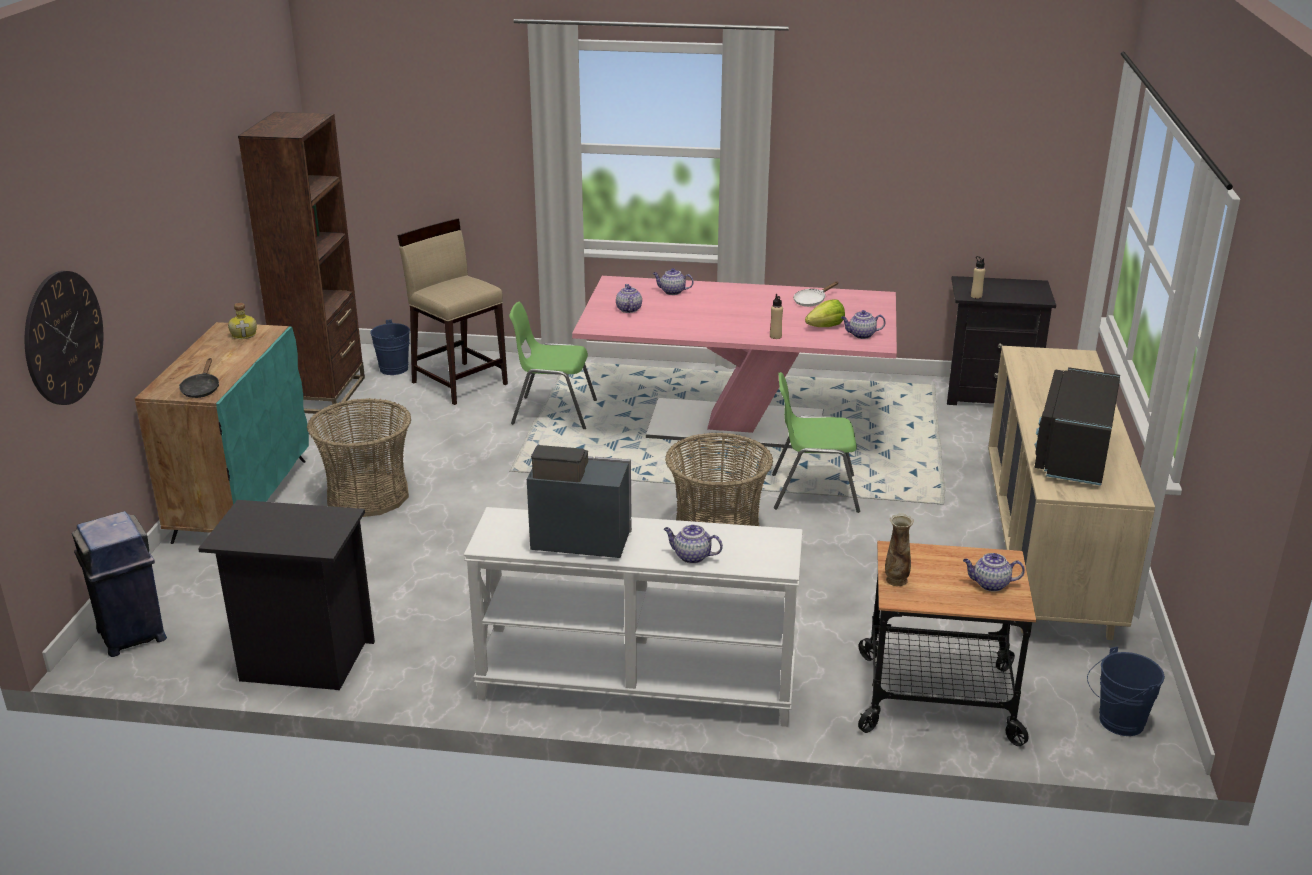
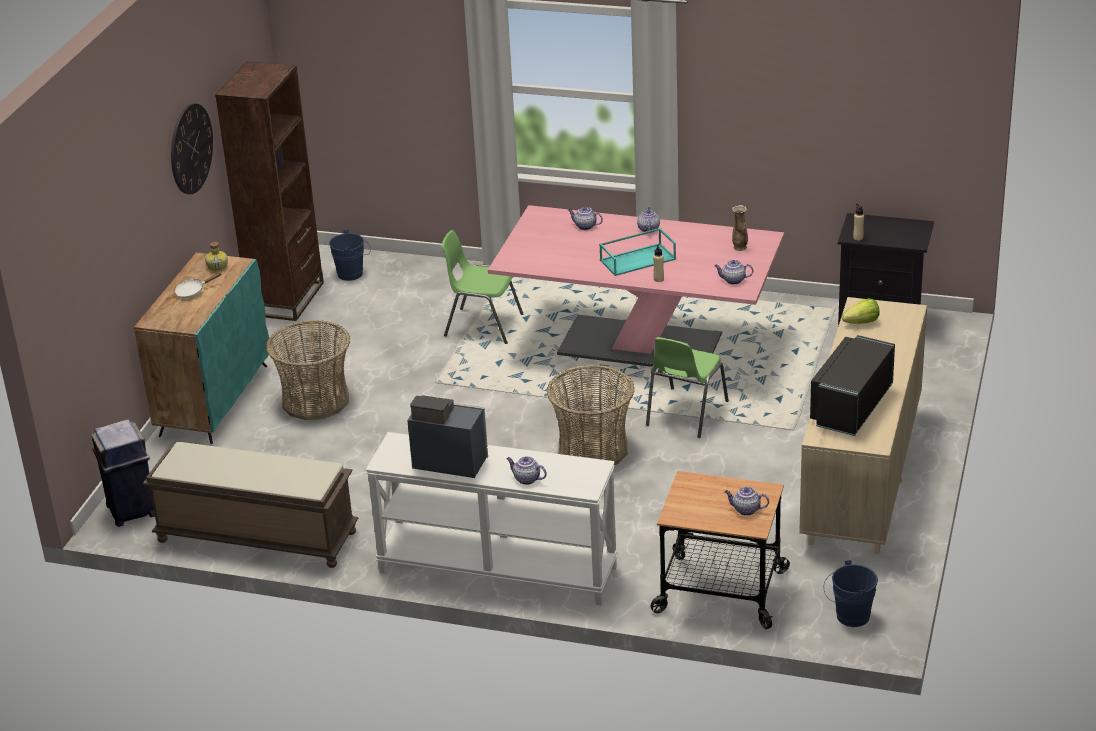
camera: 10 degrees right, 5 degrees up
(63, 338) = (86, 292): wall clock -> wall clock (191, 148)
(201, 389) = (184, 320): black frying pan -> none
(302, 661) = (255, 537): black nightstand -> brown bench
(459, 382) = (406, 291): beige stool -> none
(628, 309) = (541, 245): teapot -> teapot (648, 229)
(744, 319) = (638, 259): none -> turquoise tray
(811, 301) = (704, 241): white frying pan -> white frying pan (193, 291)
(813, 492) = (685, 414): green chair -> green chair turned 75 degrees counterclockwise
(825, 327) = (706, 270): lettuce -> lettuce (862, 322)
(896, 580) = (677, 503): vase -> vase (739, 247)

